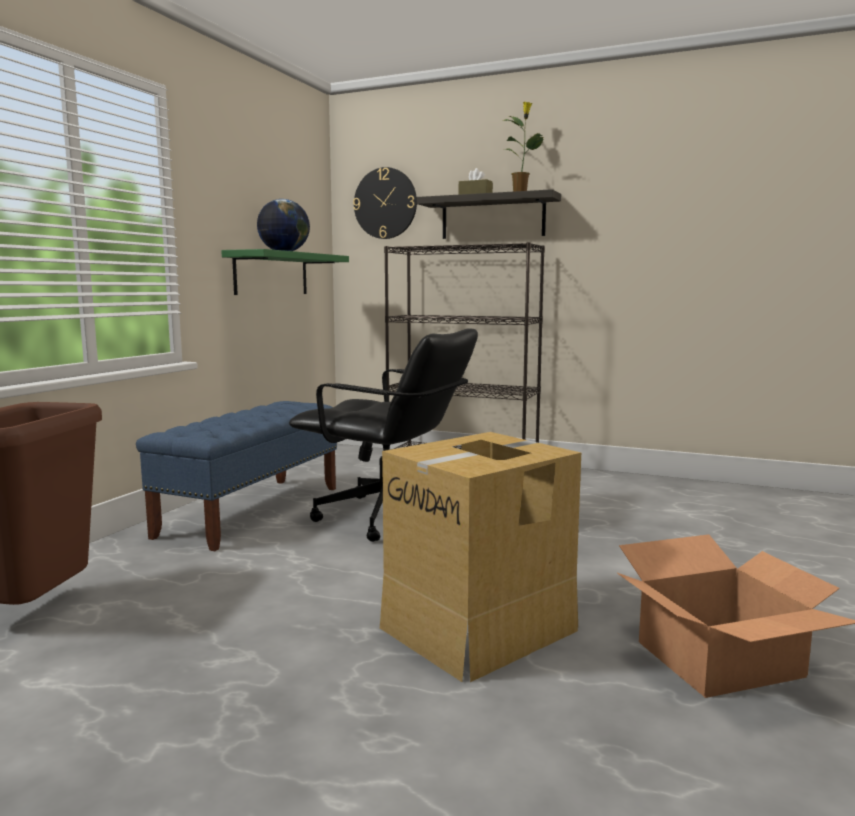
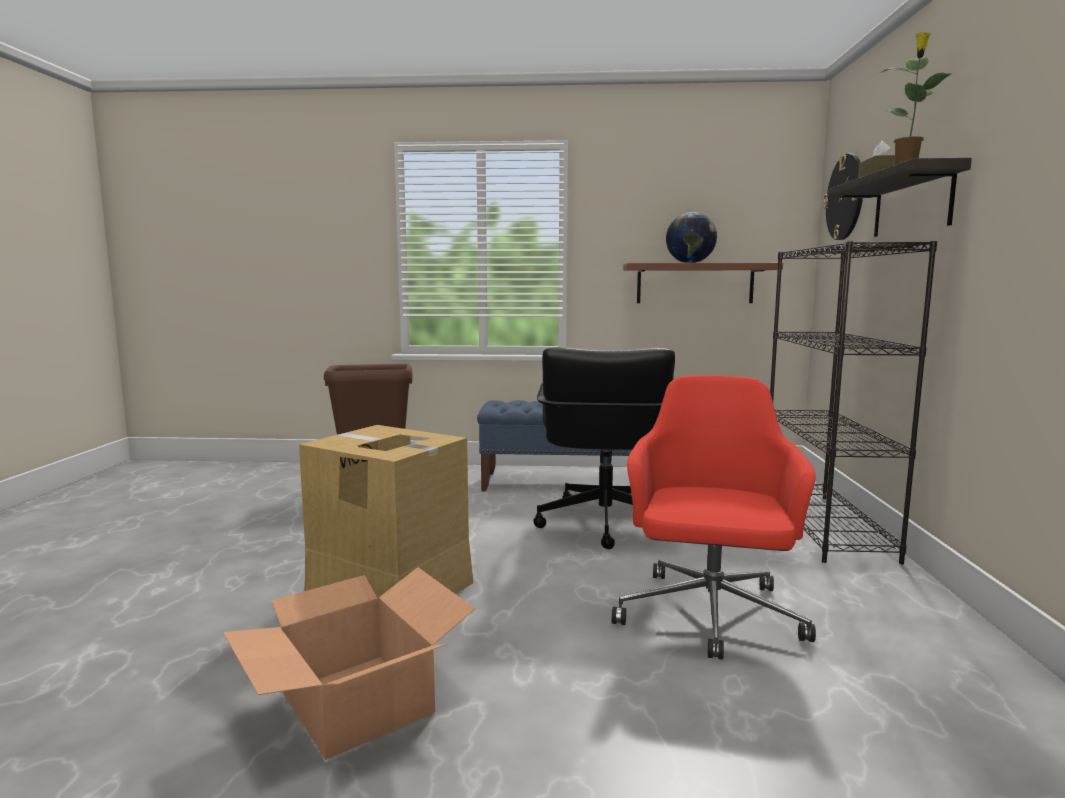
camera: 70 degrees right, 0 degrees up
(271, 274) = (695, 283): green shelf -> brown shelf
(593, 521) = (709, 616): none -> red office chair

